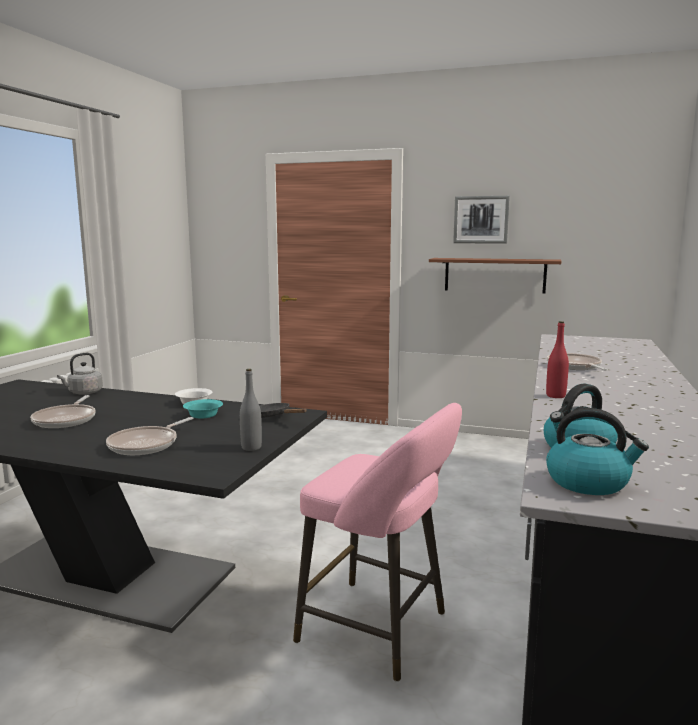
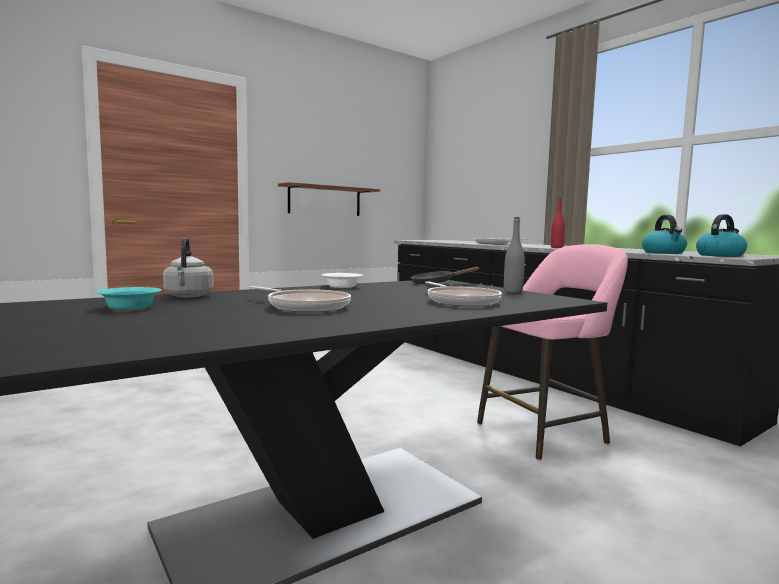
camera: 55 degrees left, 5 degrees down
(203, 415) = (393, 289): turquoise bowl -> turquoise bowl (130, 307)
(481, 219) = (313, 153): picture -> none

